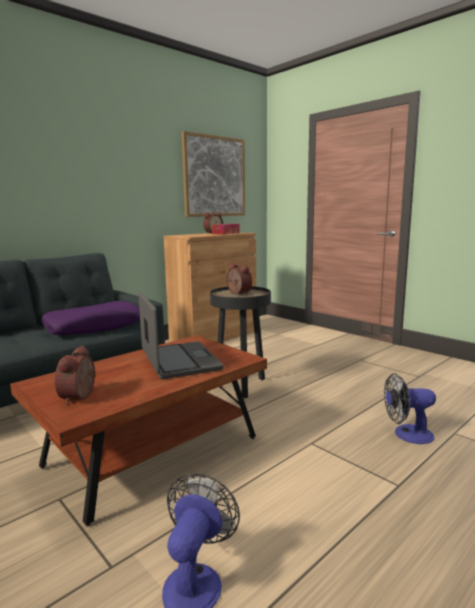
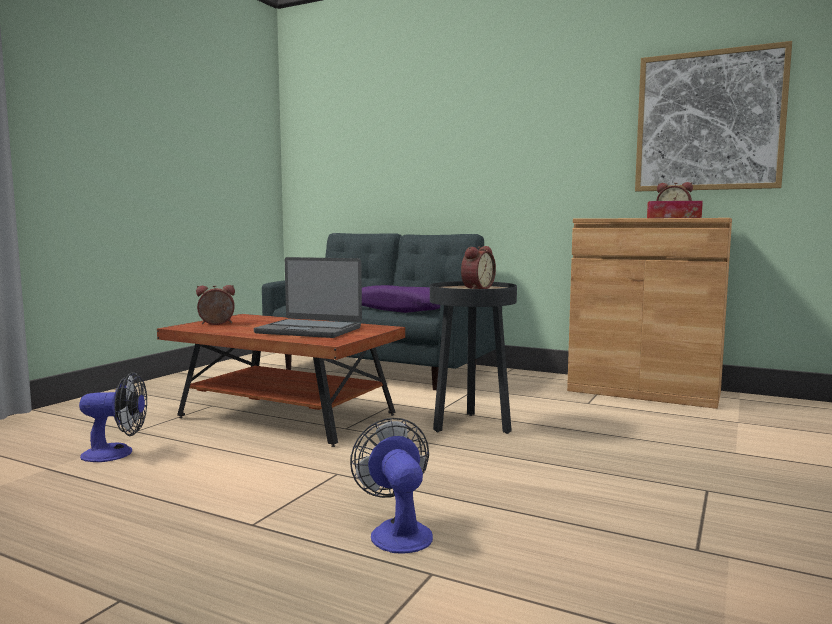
camera: 70 degrees right, 5 degrees down
(179, 361) = (309, 330): laptop -> laptop turned 60 degrees clockwise

